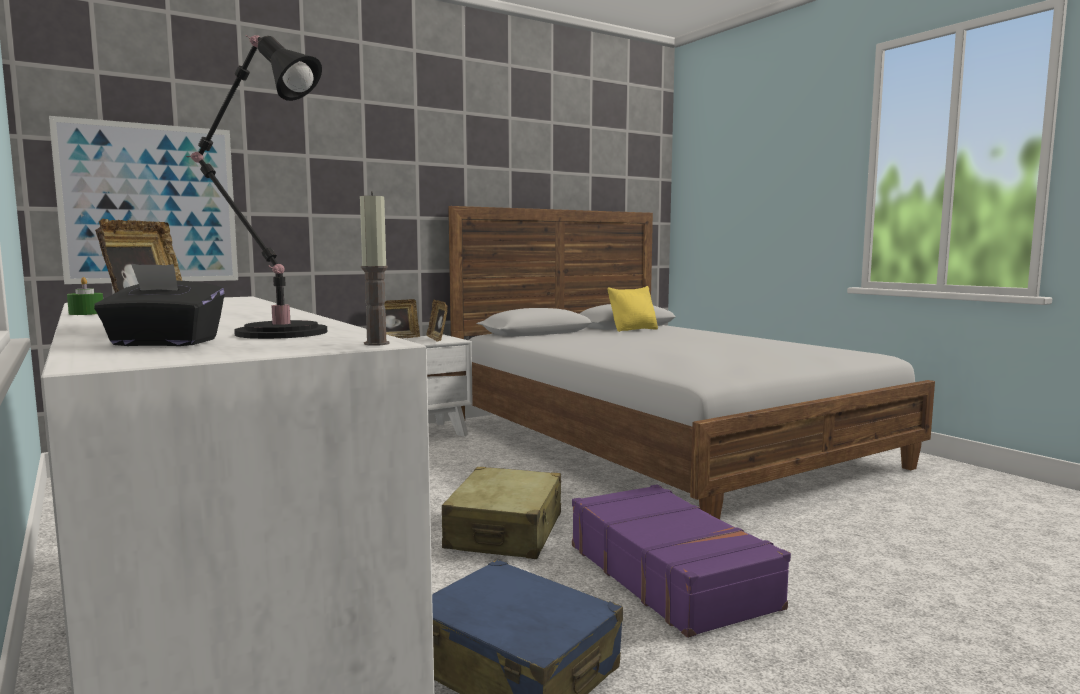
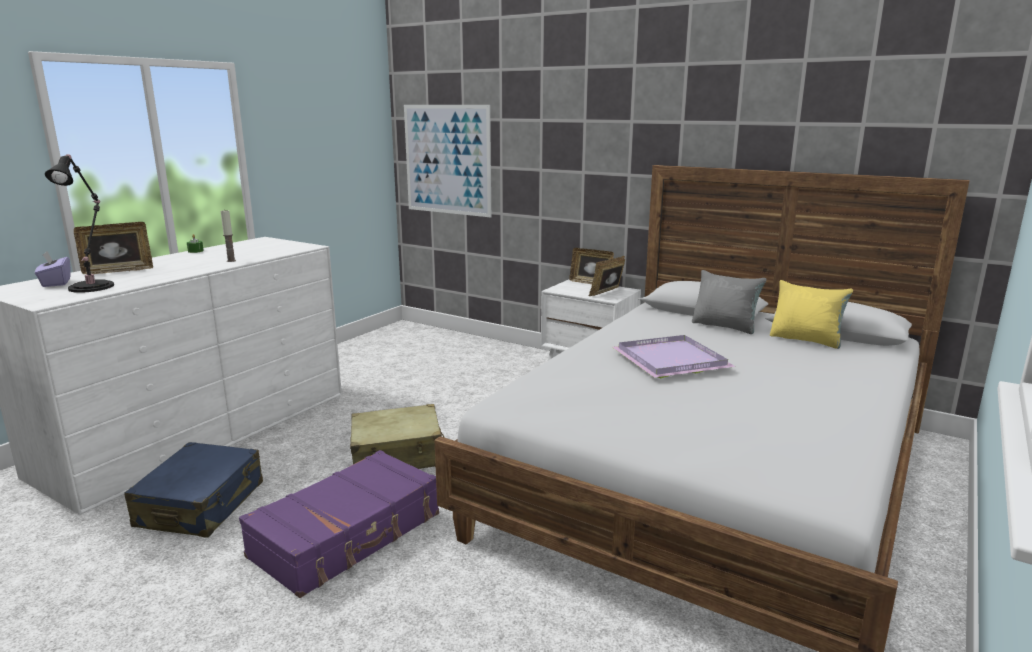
camera: 65 degrees right, 10 degrees up
(164, 343) = (56, 283): black tissue box -> purple tissue box
(377, 343) = (39, 304): candle -> candle (231, 261)
(582, 334) = (725, 326): none -> grey pillow
(647, 344) = (671, 359): none -> purple tray

